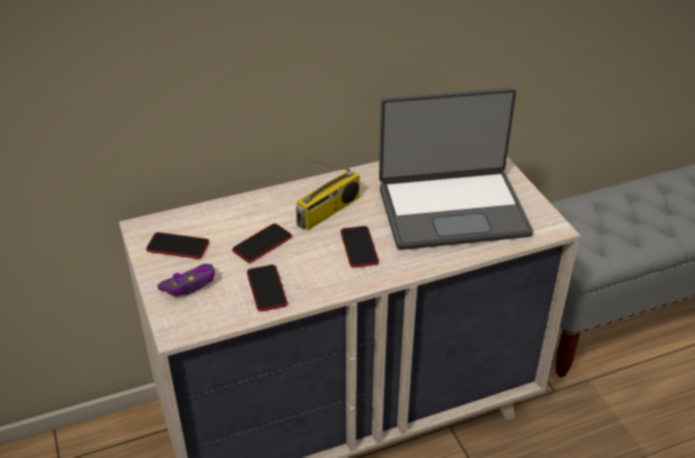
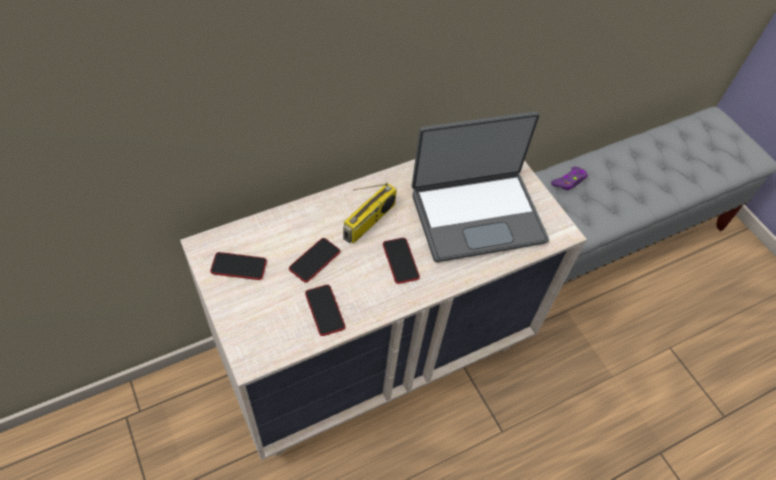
camera: 10 degrees left, 15 degrees up
(189, 285) = (255, 310): purple game controller -> purple game controller (569, 181)

